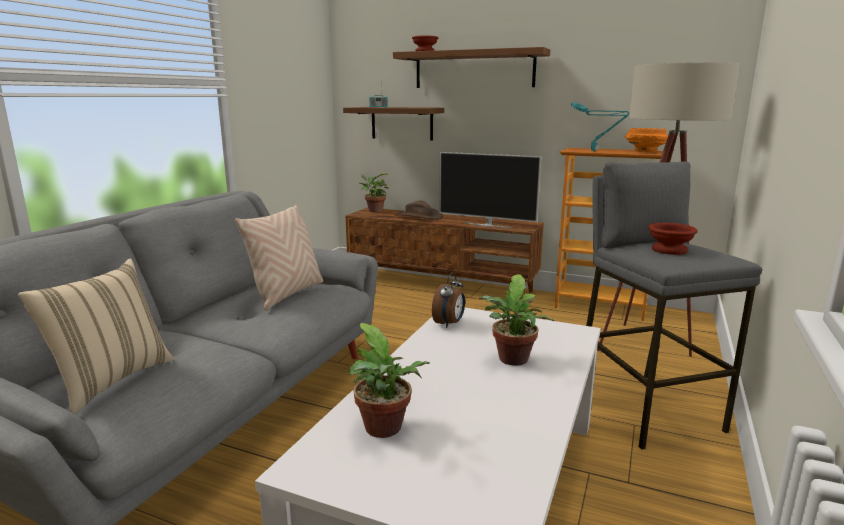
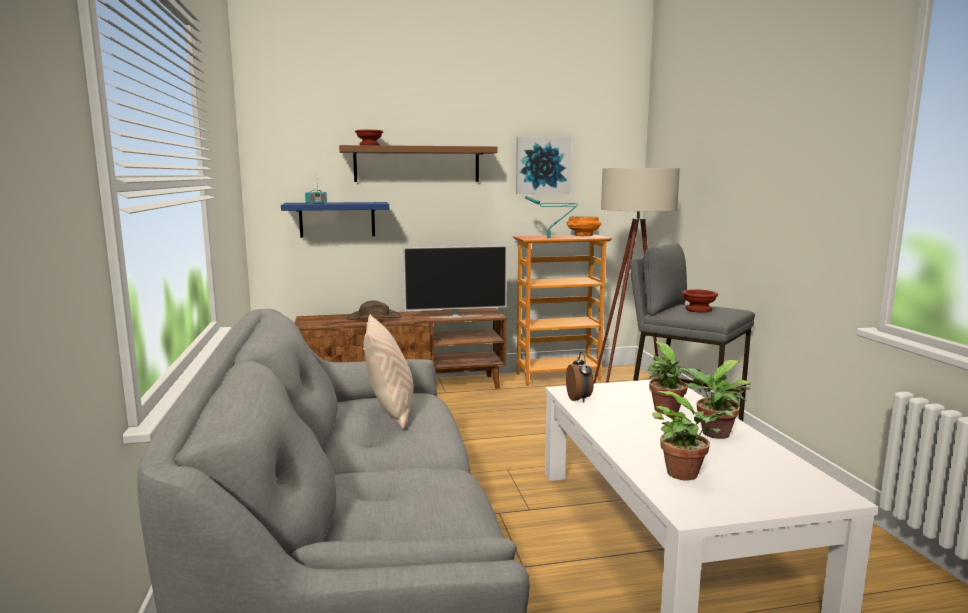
camera: 35 degrees left, 5 degrees down
(111, 380) = (400, 522): beige pillow -> none
(373, 210) = (313, 318): potted plant -> potted plant (712, 434)
(402, 123) = (337, 219): brown shelf -> blue shelf
(610, 68) = (542, 165): none -> picture

